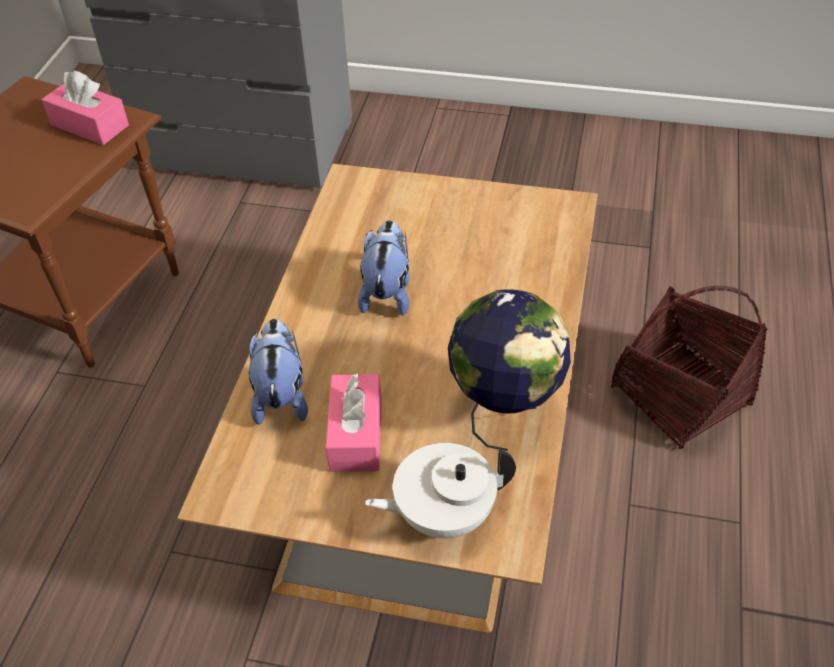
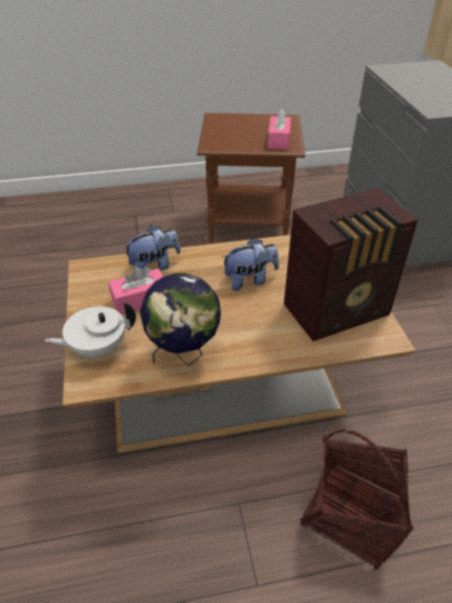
camera: 65 degrees right, 5 degrees down
(443, 514) = (98, 349): white teapot -> white teapot turned 75 degrees counterclockwise
(501, 228) = (339, 311): none -> radio

